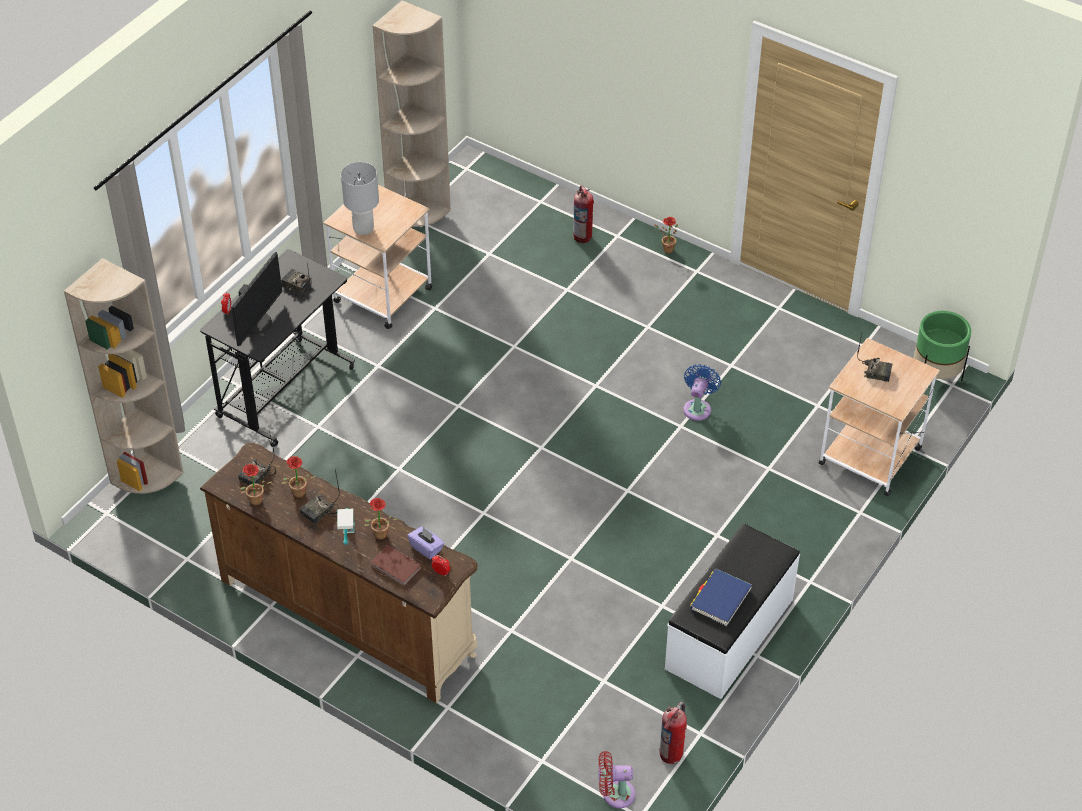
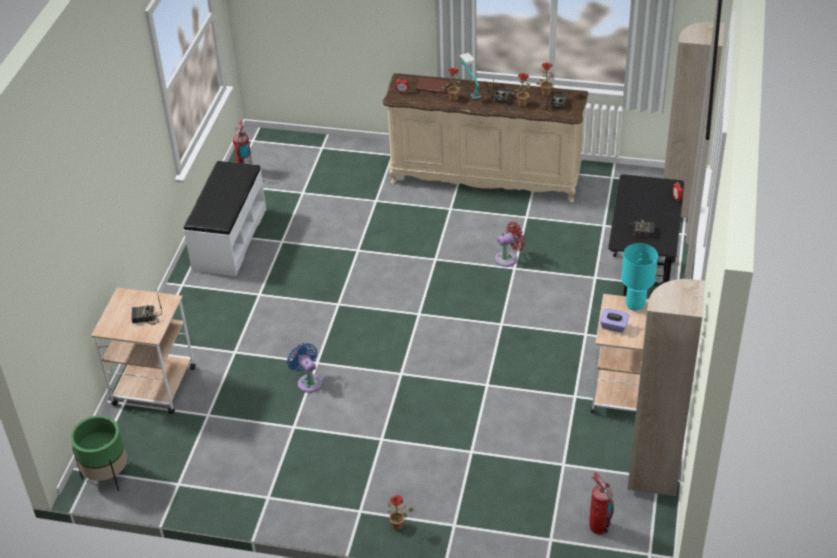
camera: 160 degrees right, 5 degrees down
(257, 323) = (646, 196): monitor -> none
(363, 230) = (635, 305): grey table lamp -> turquoise table lamp
(426, 548) = (419, 100): purple tissue box -> purple tissue box (613, 326)
(583, 236) = (487, 513): fire extinguisher -> fire extinguisher (599, 527)
(615, 794) = (271, 145): red fan -> red fan (508, 258)
(698, 408) = (308, 381): blue fan -> blue fan turned 150 degrees clockwise
(720, 599) = (229, 183): blue book -> none

